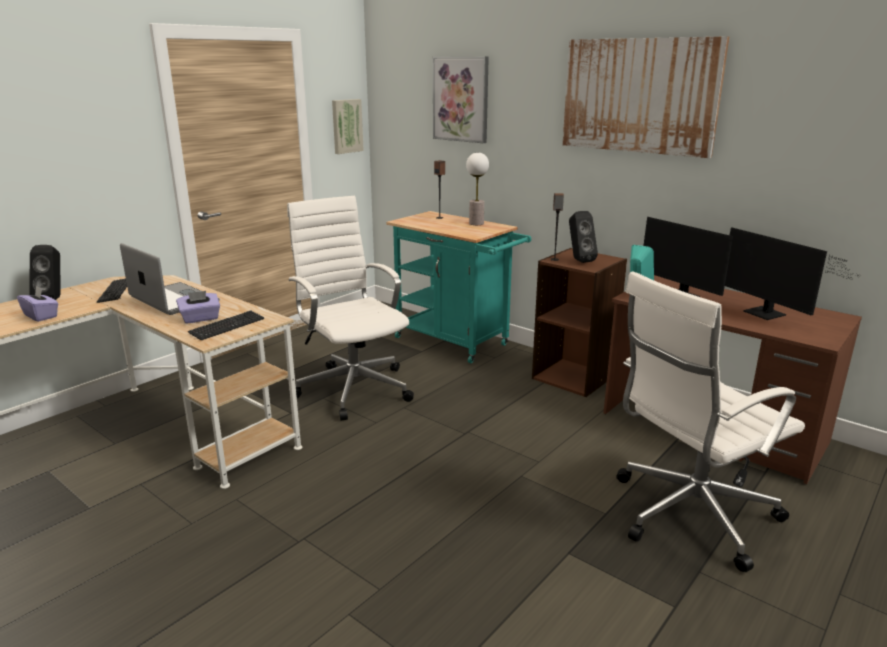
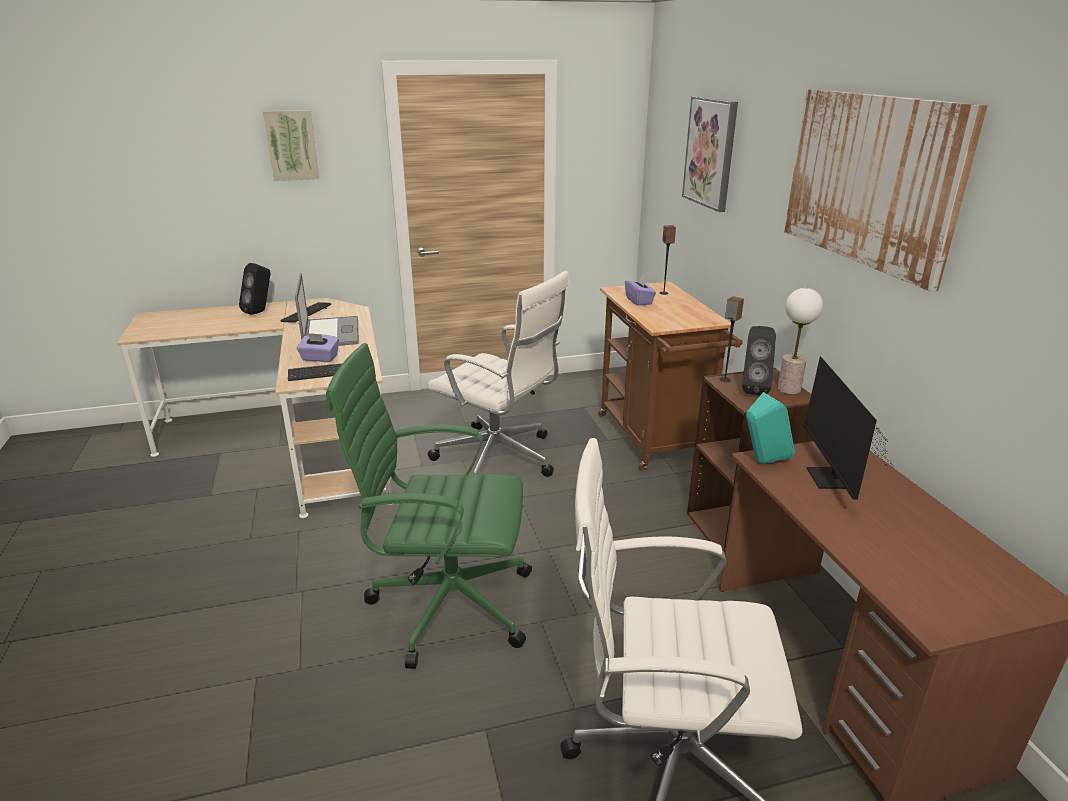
camera: 35 degrees right, 5 degrees up
(41, 316) = (233, 325): purple tissue box -> purple tissue box (639, 301)
(346, 126) = (610, 169): picture -> picture (292, 145)
(353, 388) = (499, 459): white office chair -> white office chair turned 120 degrees clockwise
(440, 494) = (446, 604): none -> green office chair
(457, 343) = (655, 442): turquoise cart -> brown cart
(476, 223) = (691, 309): table lamp -> table lamp (789, 389)
(768, 315) = (916, 552): monitor -> none

